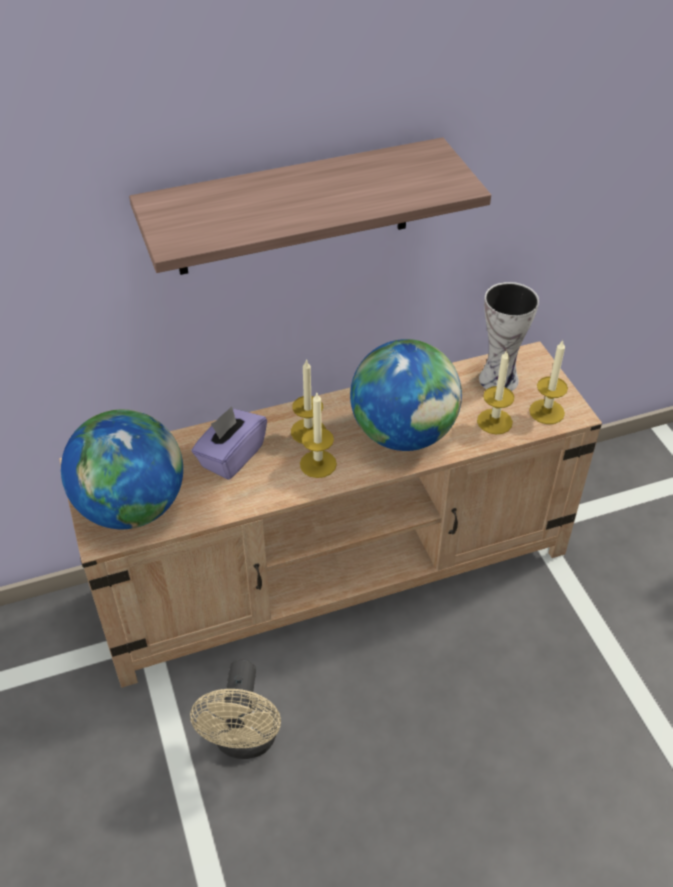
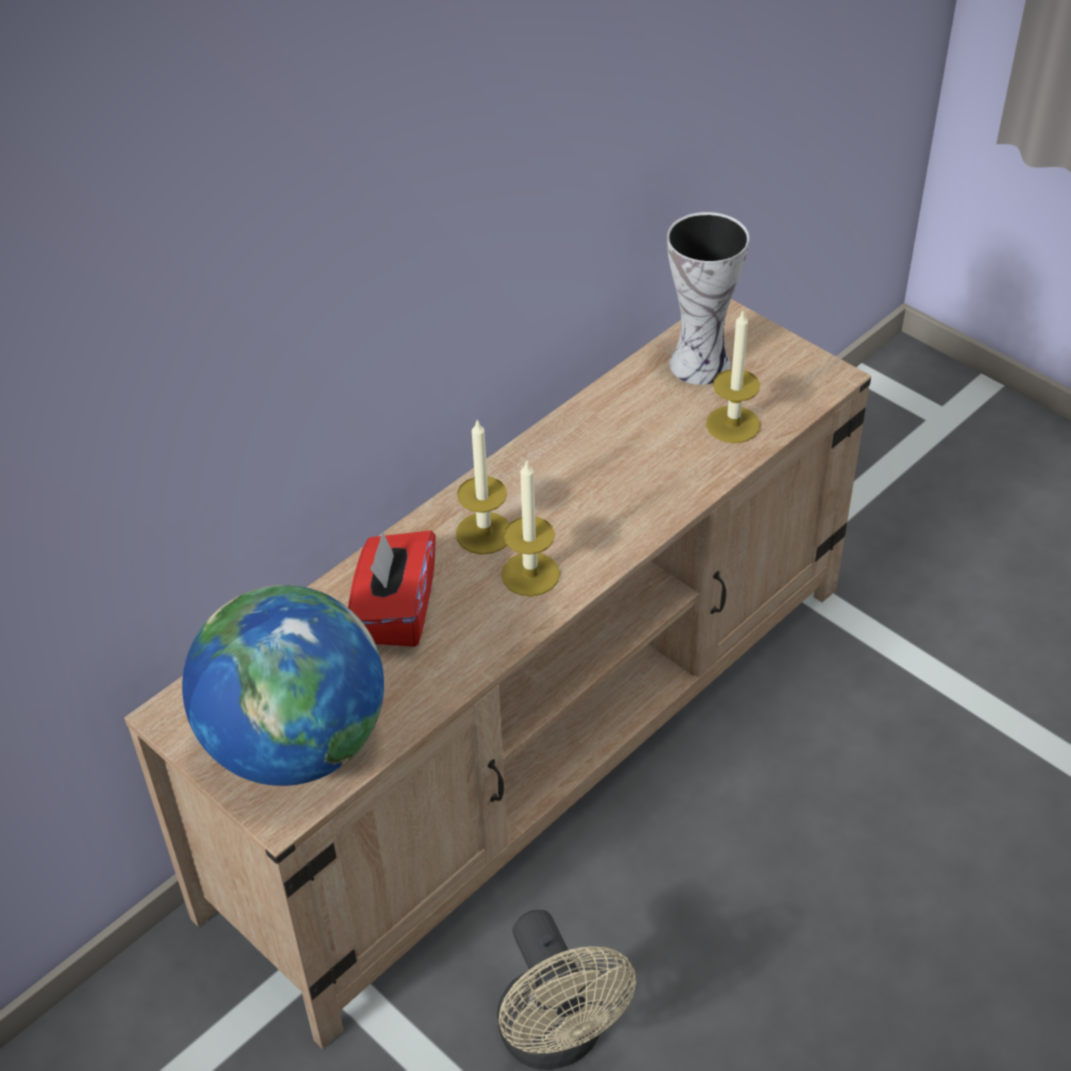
camera: 25 degrees left, 0 degrees up
(231, 456) = (395, 612): purple tissue box -> red tissue box
(293, 208) = (404, 192): shelf -> none
(403, 434) = (621, 487): globe -> none
(546, 412) = (792, 386): candle -> none

